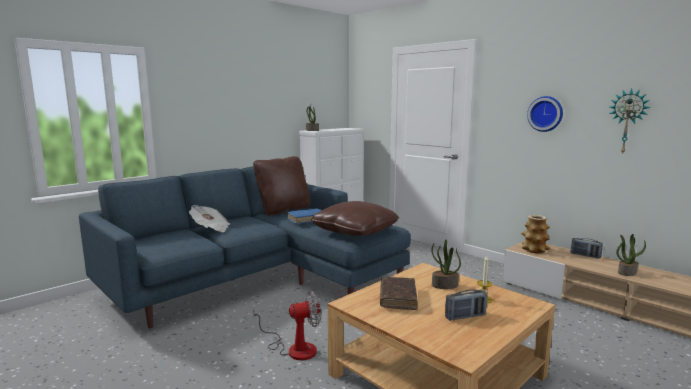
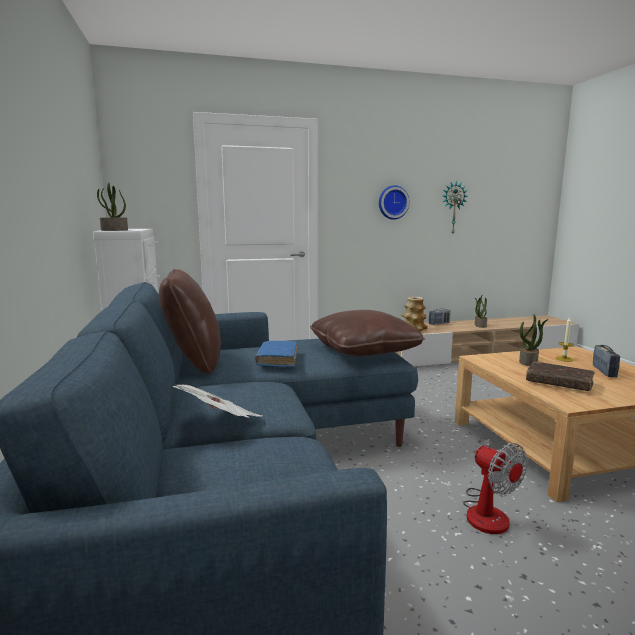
camera: 60 degrees left, 0 degrees up
(294, 348) = (487, 511): fan -> fan turned 135 degrees clockwise

